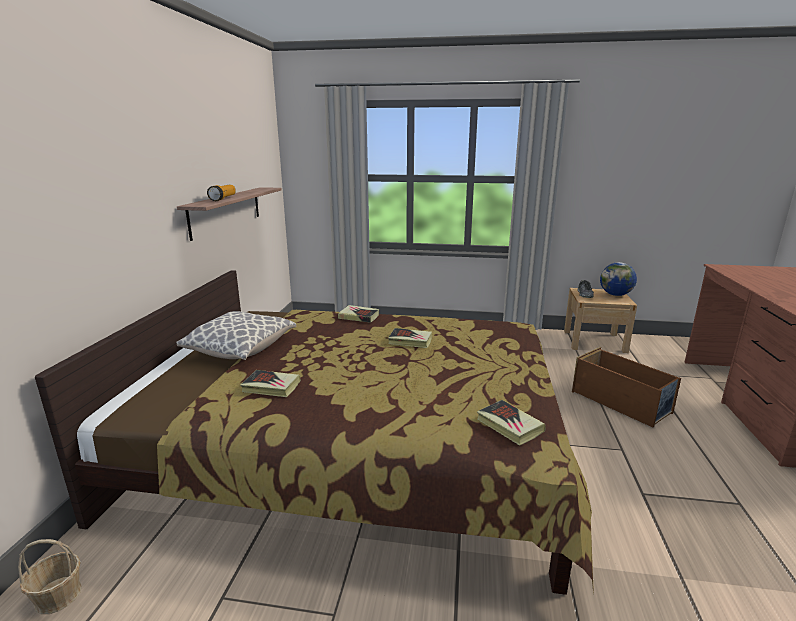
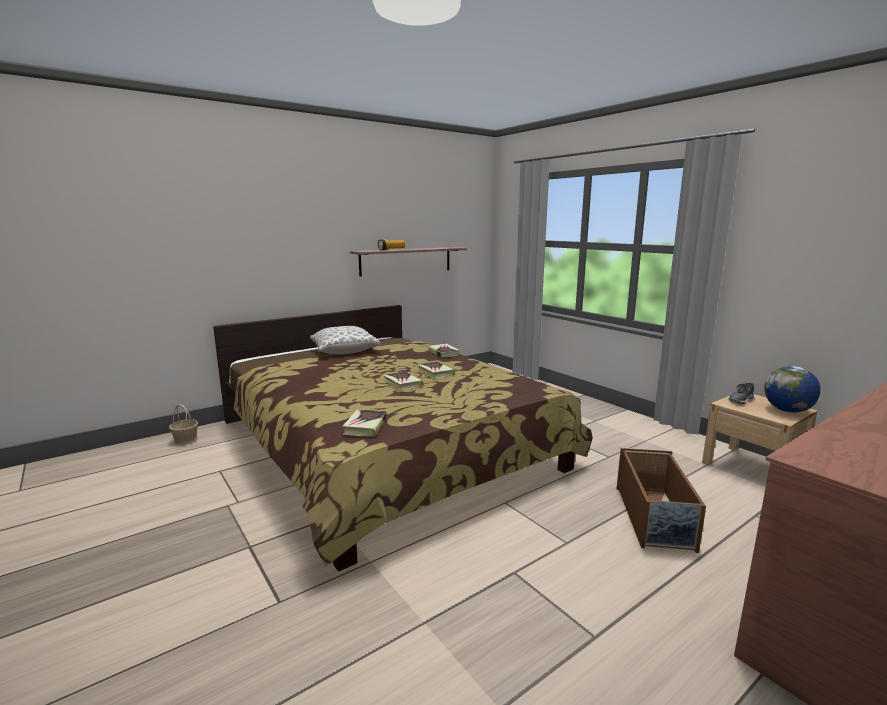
camera: 45 degrees right, 5 degrees down
(271, 387) = (311, 369): book -> book (402, 384)

